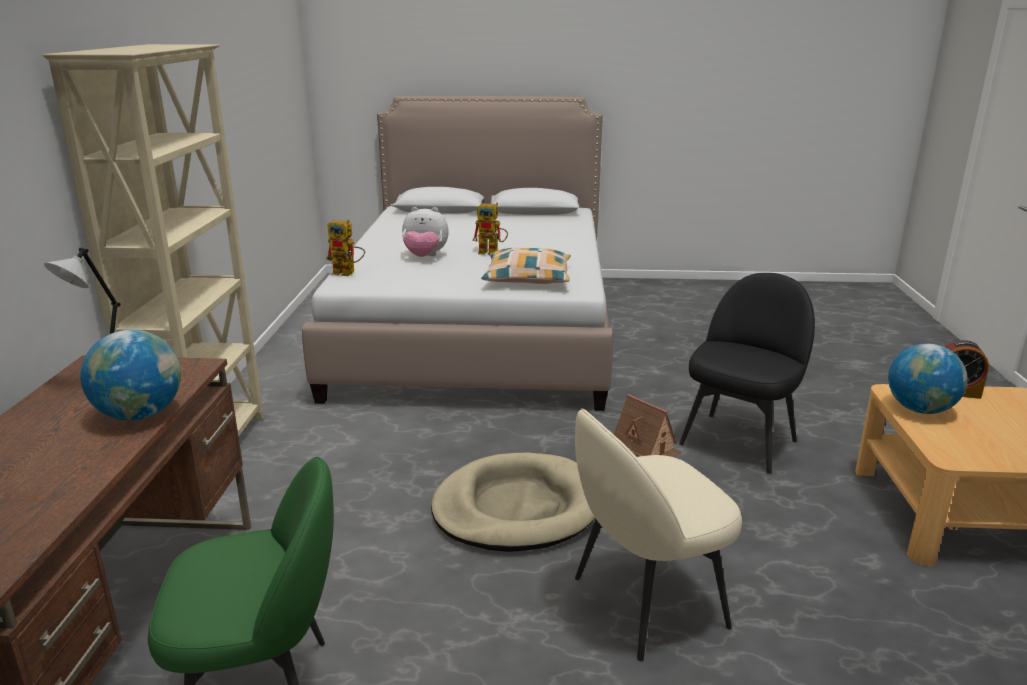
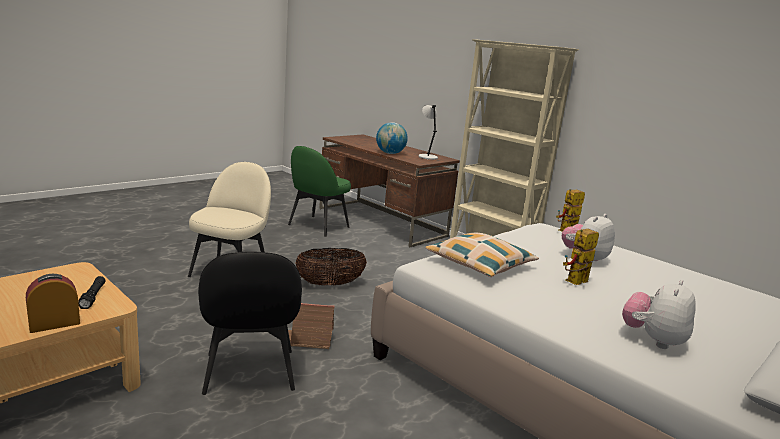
camera: 130 degrees right, 5 degrees down
(517, 508) = (330, 284): beige dog bed -> basket
(541, 231) = (653, 340): none -> plush toy
(920, 409) = (93, 297): globe -> black flashlight

